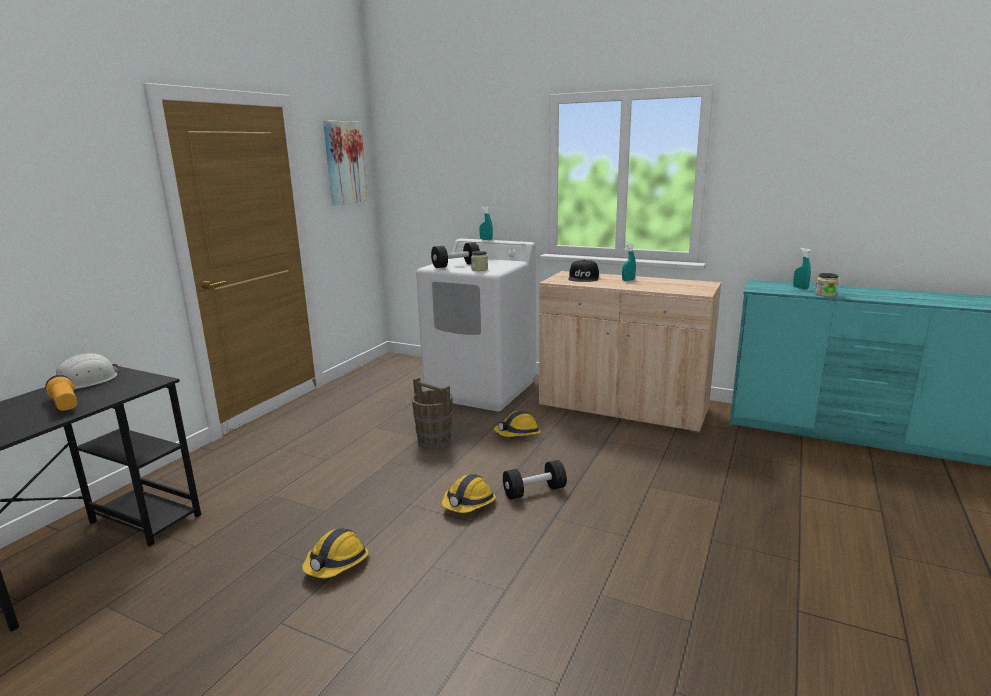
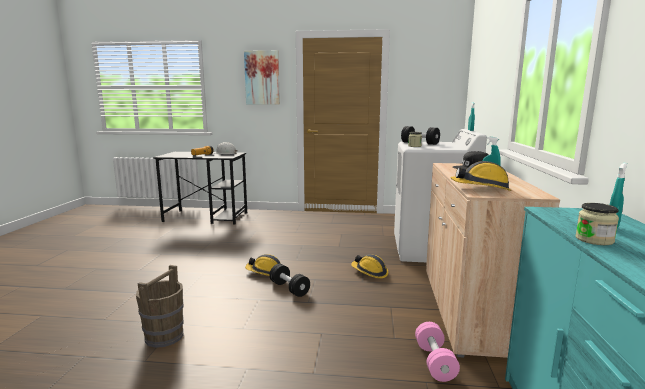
camera: 70 degrees right, 5 degrees down
(336, 563) = (202, 254): hard hat -> hard hat (481, 189)
(344, 163) = (434, 71): picture -> picture (262, 78)
(434, 441) = (336, 250): brown bucket -> brown bucket (164, 336)
(705, 443) = (435, 362): none -> pink dumbbell

